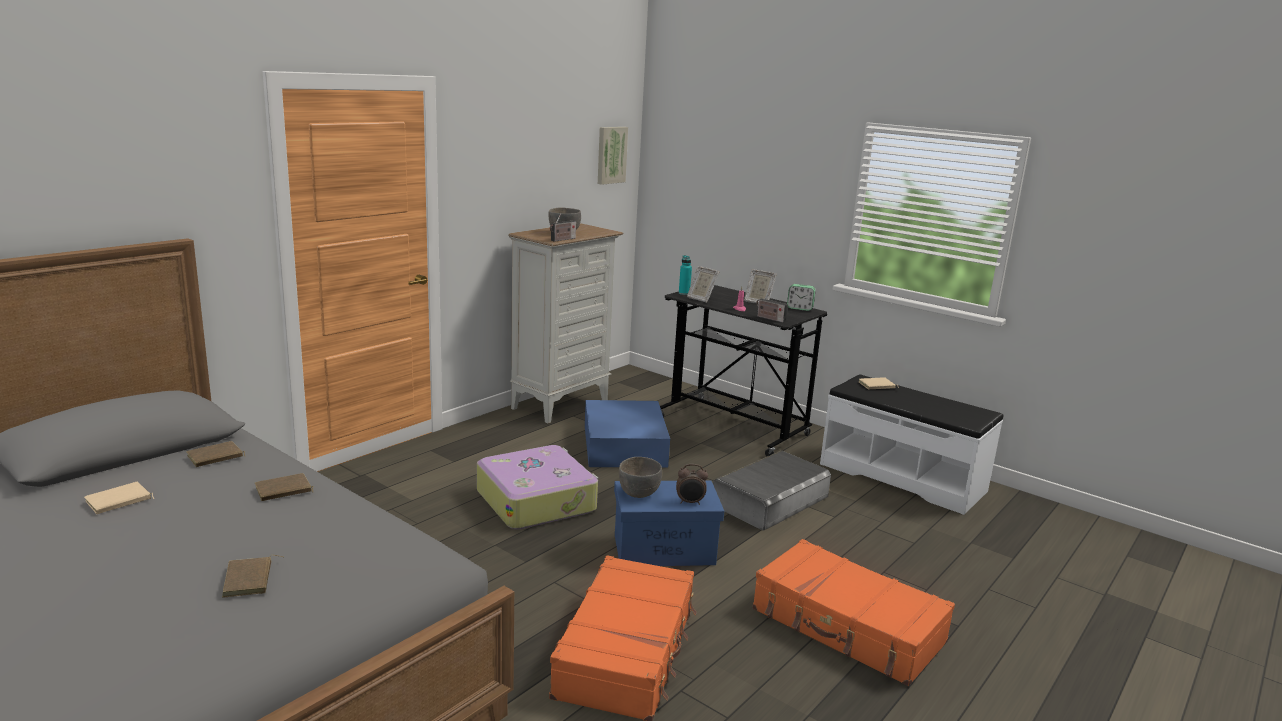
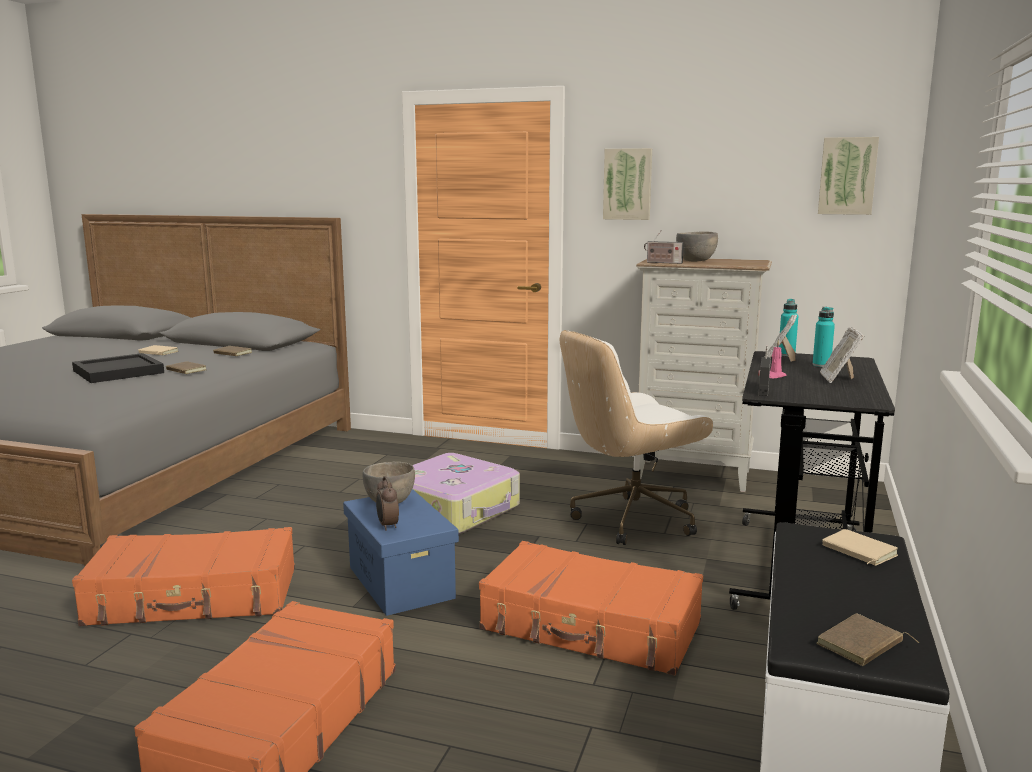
camera: 70 degrees right, 5 degrees down
(226, 533) = (118, 372): none -> black tray
(250, 580) = (53, 385): brown book -> brown book (862, 645)
(486, 170) = (627, 184): none -> picture
(623, 446) = (630, 521): blue storage box -> white office chair
(720, 295) = (821, 365): none -> turquoise bottle
(770, 500) = (591, 627): grey storage box -> orange suitcase
(799, 308) = (865, 396): alarm clock -> none

